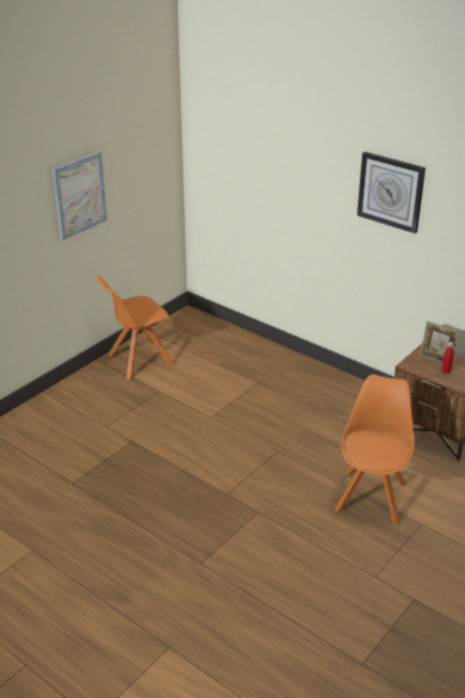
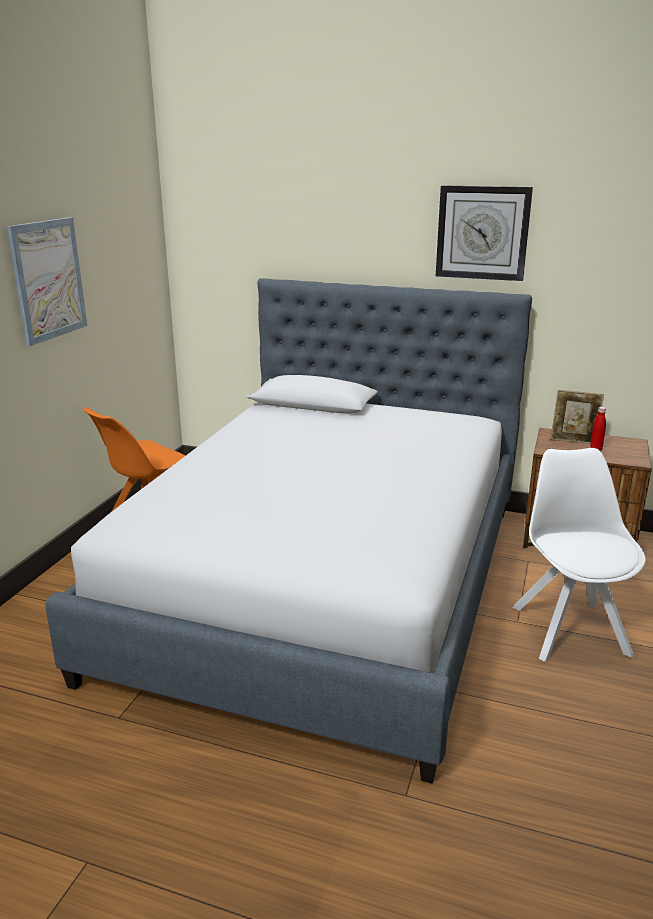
camera: 20 degrees left, 10 degrees down
(232, 427) = (326, 584): none -> bed
(372, 495) = (569, 628): orange chair -> white chair

